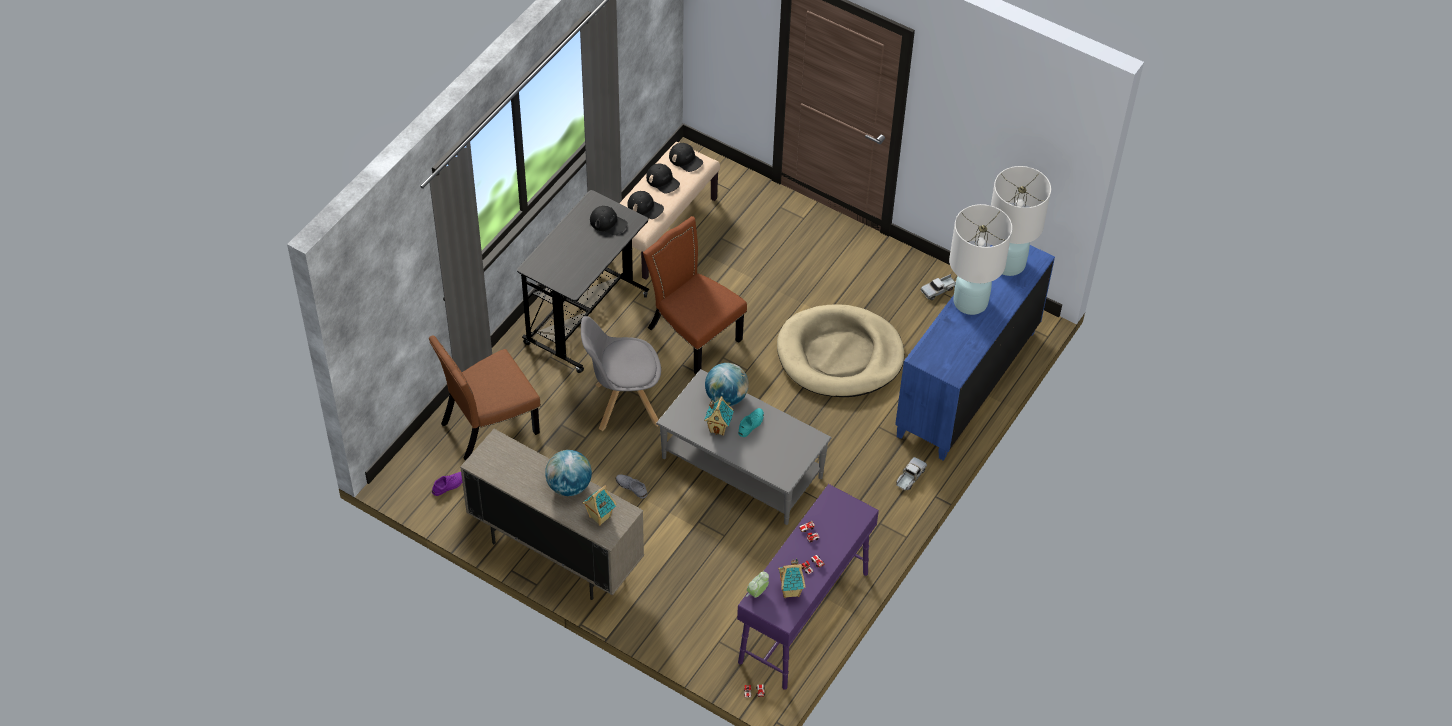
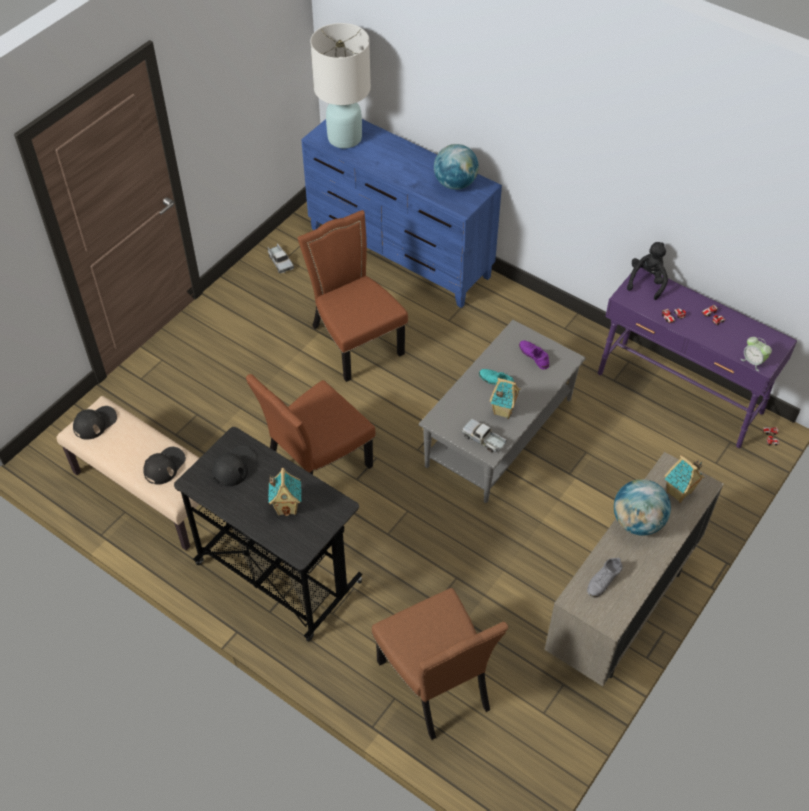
camera: 85 degrees left, 0 degrees up
(449, 485) = (526, 729): purple shoe -> purple shoe (534, 356)
(623, 404) = (410, 538): grey chair -> none
(631, 487) = (526, 533): grey shoe -> grey shoe (604, 580)
(663, 181) = (124, 447): black cap -> none
(726, 397) = (460, 401): globe -> globe (455, 183)
(791, 591) = (746, 335): toy house -> toy house (287, 507)
(839, 355) = (356, 343): beige dog bed -> brown chair
(854, 515) = (647, 281): none -> black plush toy
(910, 477) = (510, 302): toy truck -> toy truck (483, 439)
(970, 302) = (392, 167): white table lamp -> none

